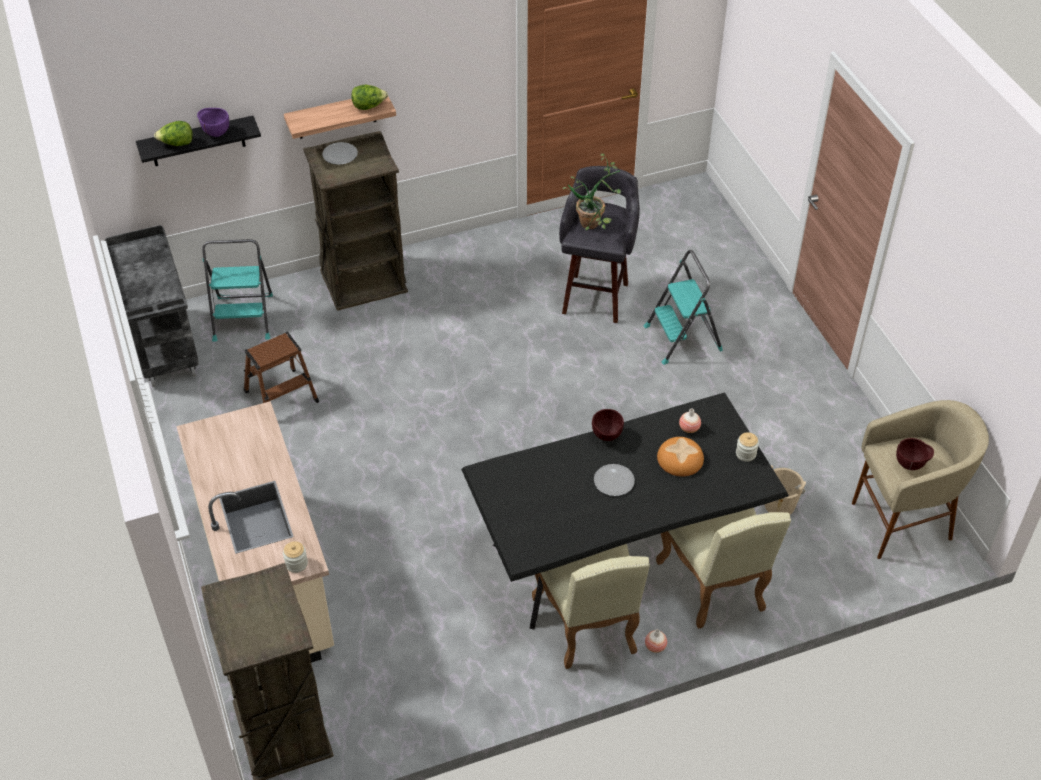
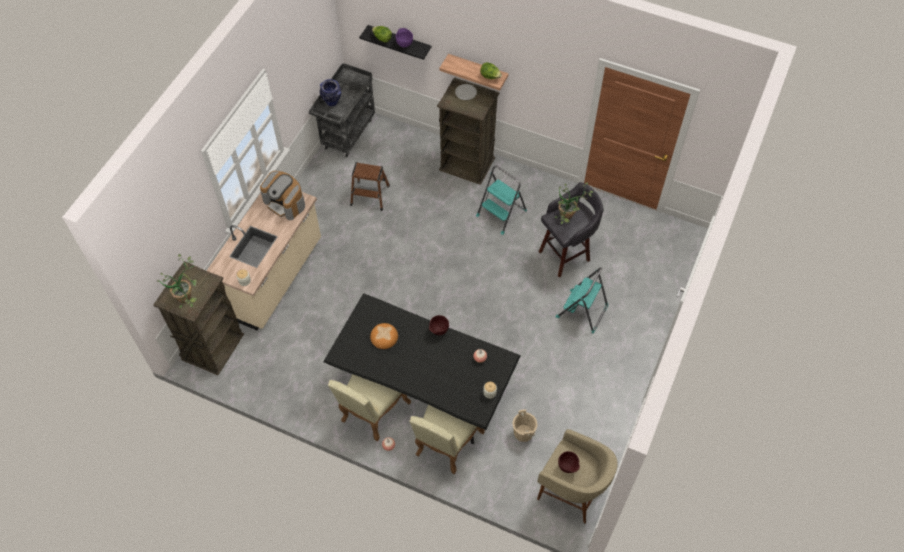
camera: 45 degrees right, 10 degrees up
(143, 293) = (332, 102): none -> vase
(235, 436) = (285, 203): none -> coffee machine
(244, 315) = (397, 142): turquoise step ladder -> turquoise step ladder (503, 212)
(265, 624) = (188, 297): none -> potted plant
(614, 481) = (416, 355): plate -> none
(679, 459) = (457, 369): bread -> bread (384, 336)

